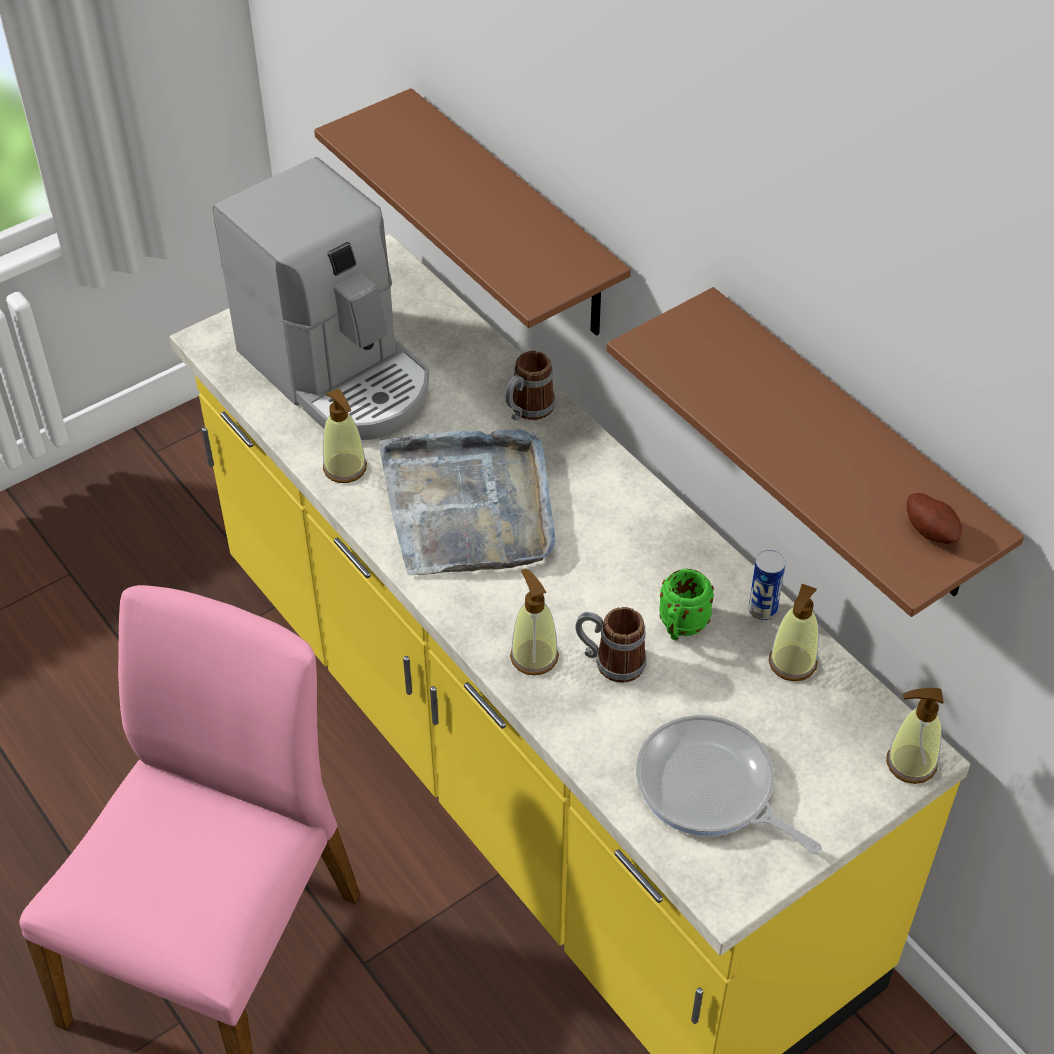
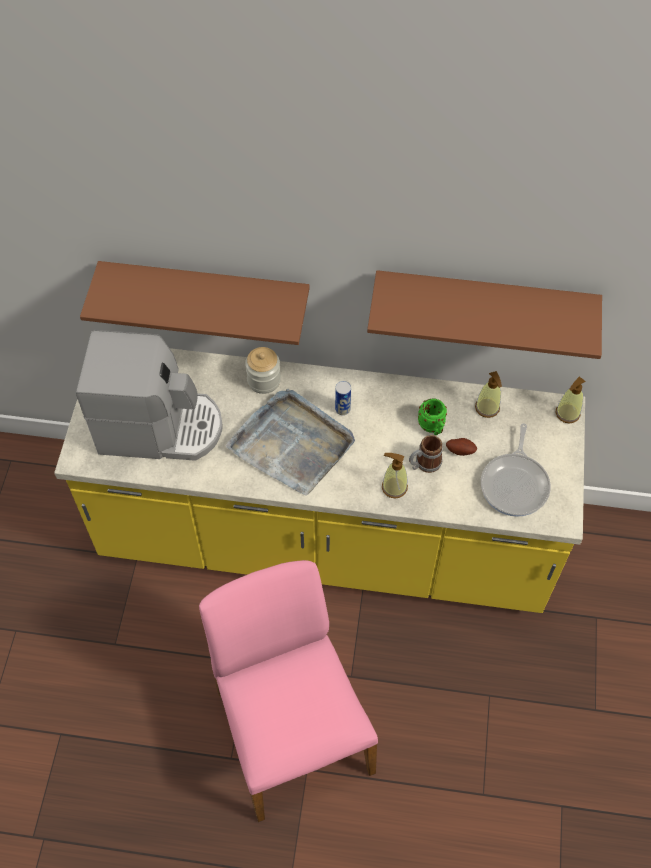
camera: 45 degrees left, 10 degrees up
(345, 468) = (219, 470): soap dispenser -> none
(527, 411) = (264, 380): mug -> jar
(710, 789) = (515, 484): frying pan -> frying pan turned 75 degrees counterclockwise
(762, 610) = (453, 394): can -> can (342, 409)
(931, 531) = (572, 318): potato -> potato (460, 450)

